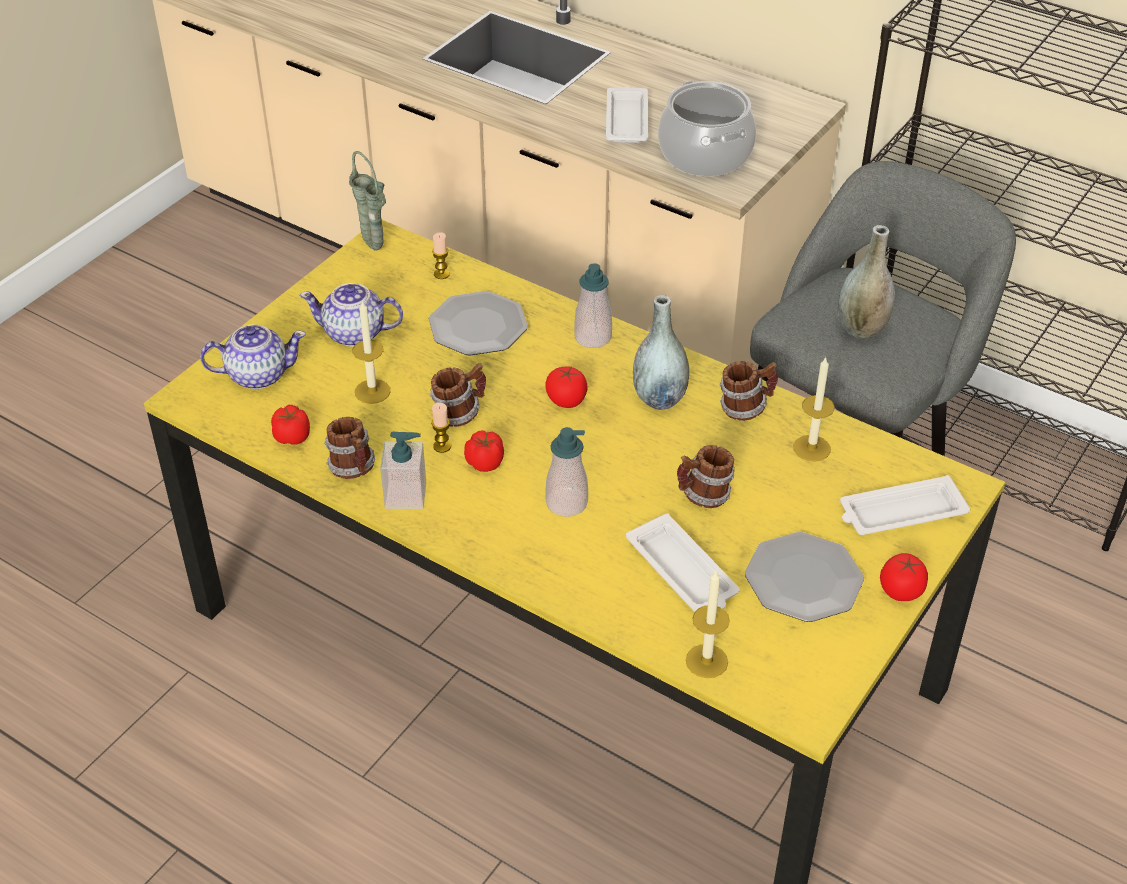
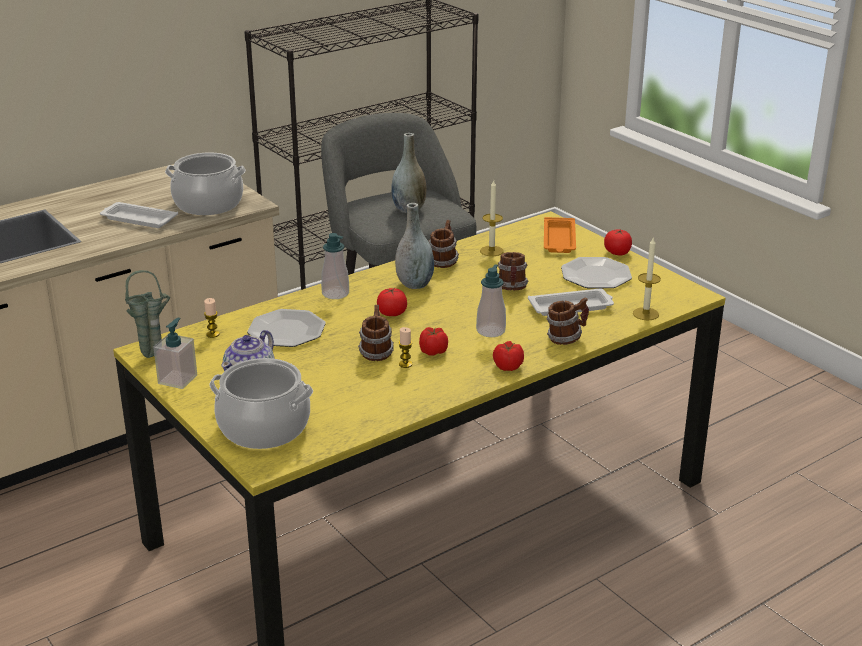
camera: 70 degrees left, 15 degrees down
(257, 375) = (263, 428): teapot -> cooking pot
(292, 436) = (350, 422): tomato -> tomato (507, 366)
(354, 469) = (405, 401): mug -> mug (566, 338)
(372, 391) = (325, 382): candle -> none
(406, 495) = (446, 385): soap dispenser -> soap dispenser (178, 379)
(900, 513) = (559, 240): white tray -> orange tray

